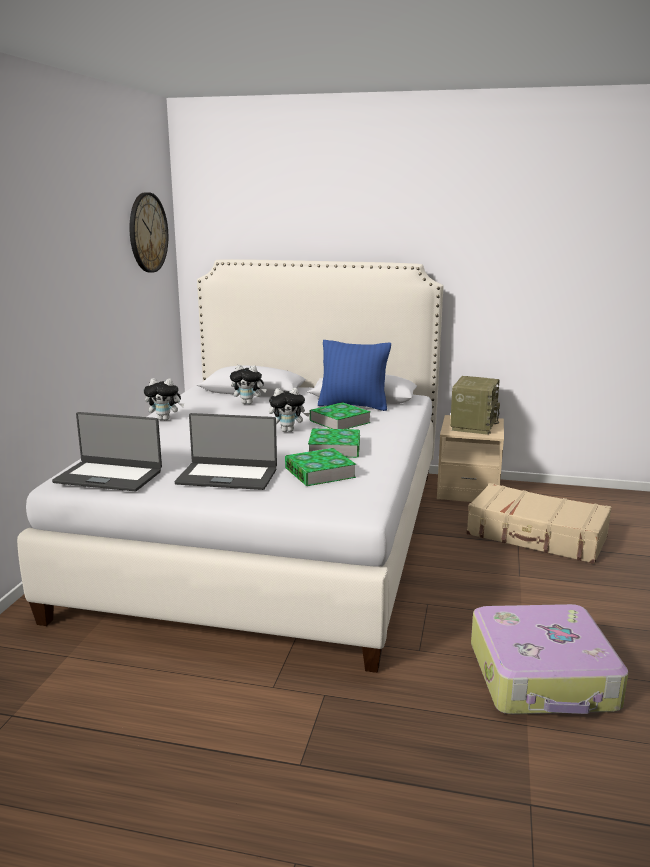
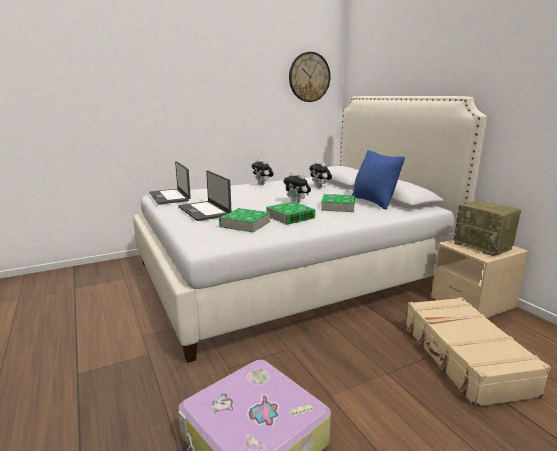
camera: 50 degrees right, 0 degrees up
(473, 425) = (483, 246): radio -> radio turned 75 degrees clockwise

